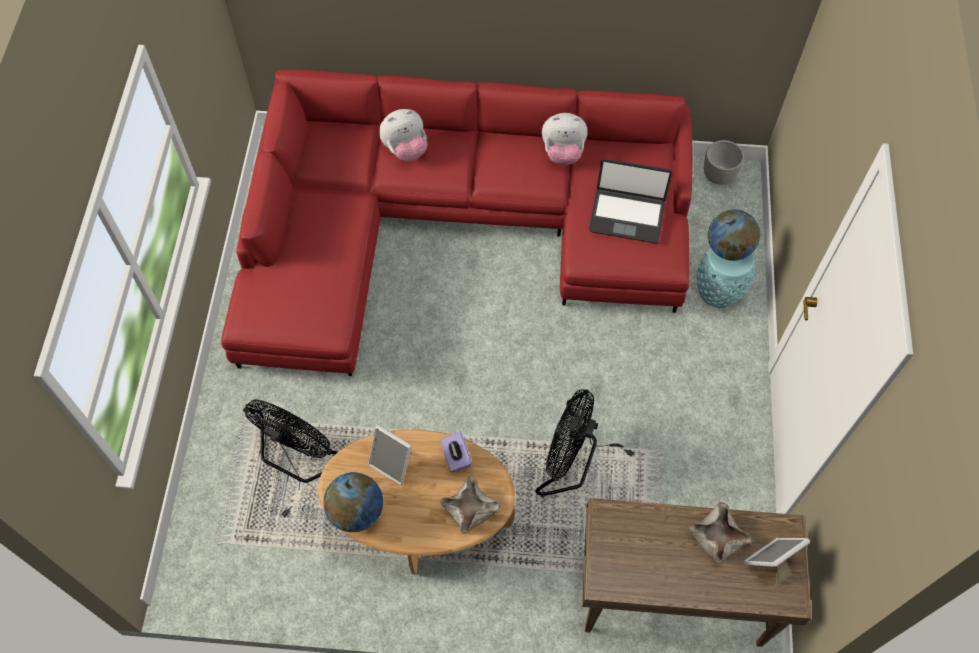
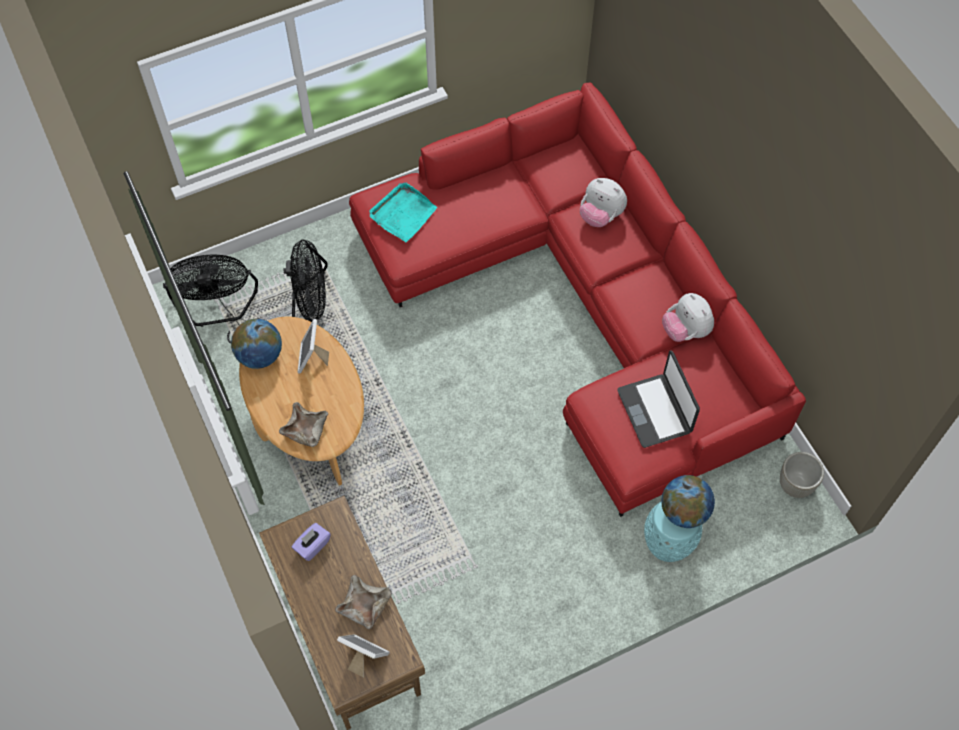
camera: 60 degrees right, 0 degrees up
(283, 302) = (403, 214): none -> turquoise tray
(456, 457) = (342, 398): purple tissue box -> purple tissue box (312, 546)
(576, 456) = (431, 505): black fan -> black fan (220, 312)

